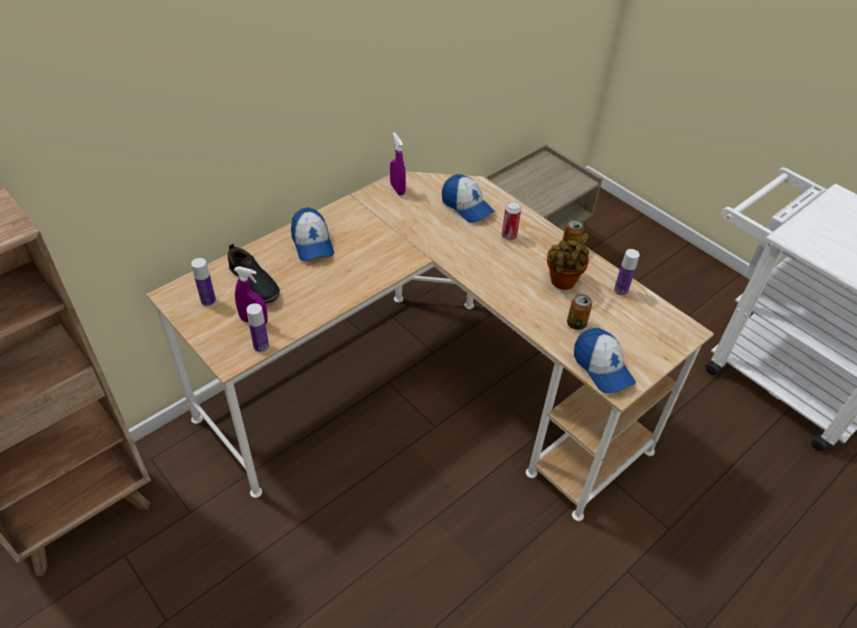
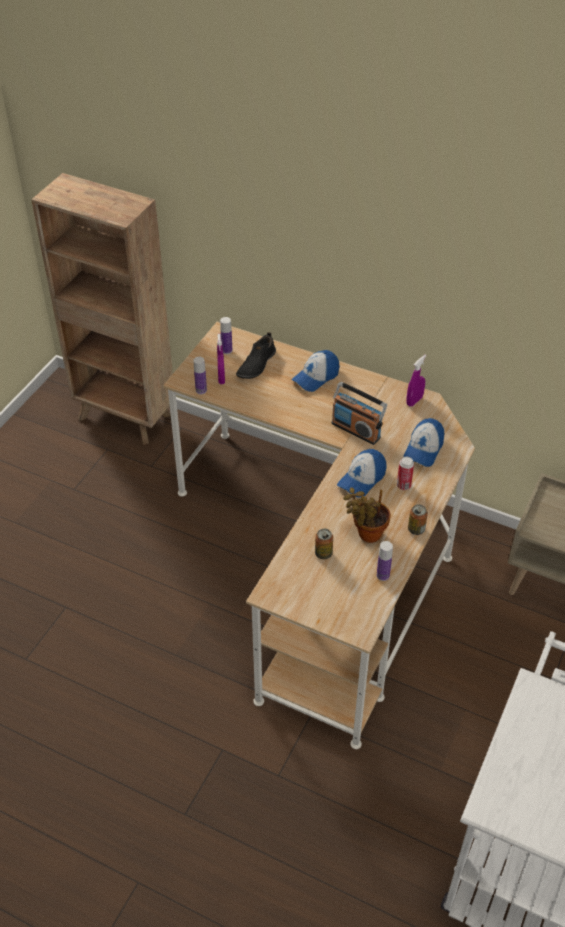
camera: 70 degrees right, 0 degrees up
(413, 241) = (356, 430): none -> radio
(602, 367) = (283, 580): cap -> cap (362, 479)

